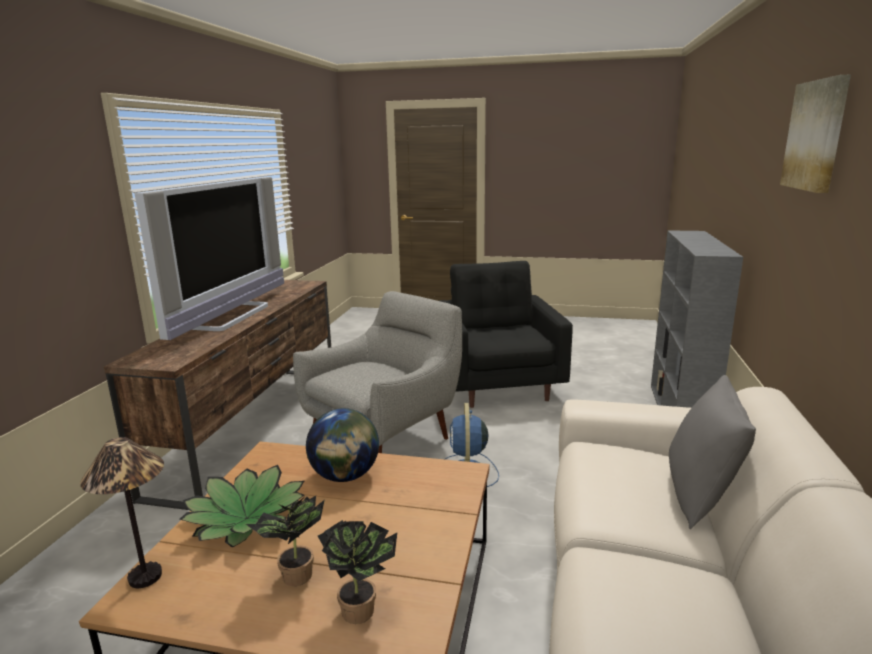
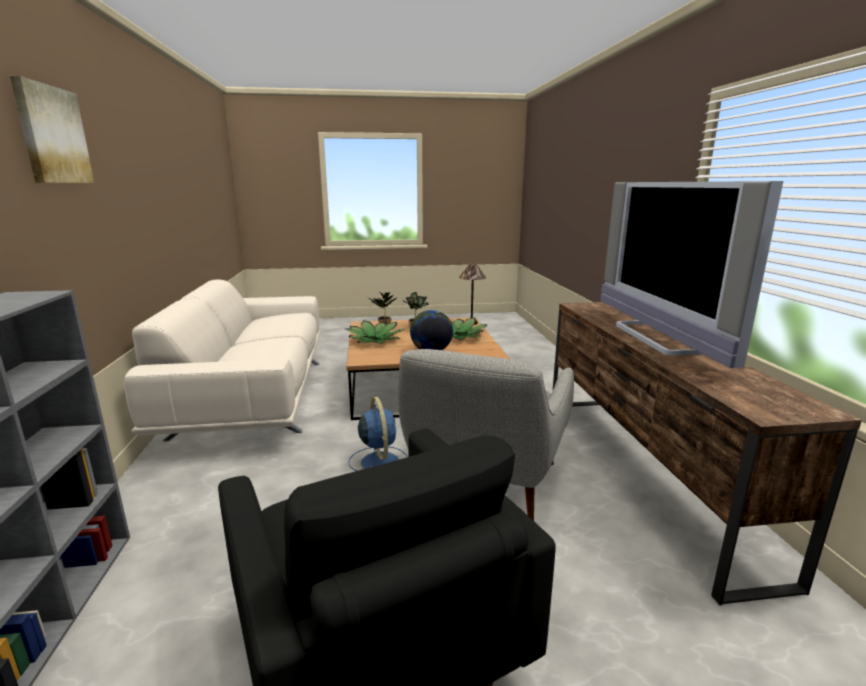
camera: 160 degrees right, 0 degrees up
(415, 537) = (375, 339): none -> potted plant
(700, 496) = (220, 355): grey pillow -> none

